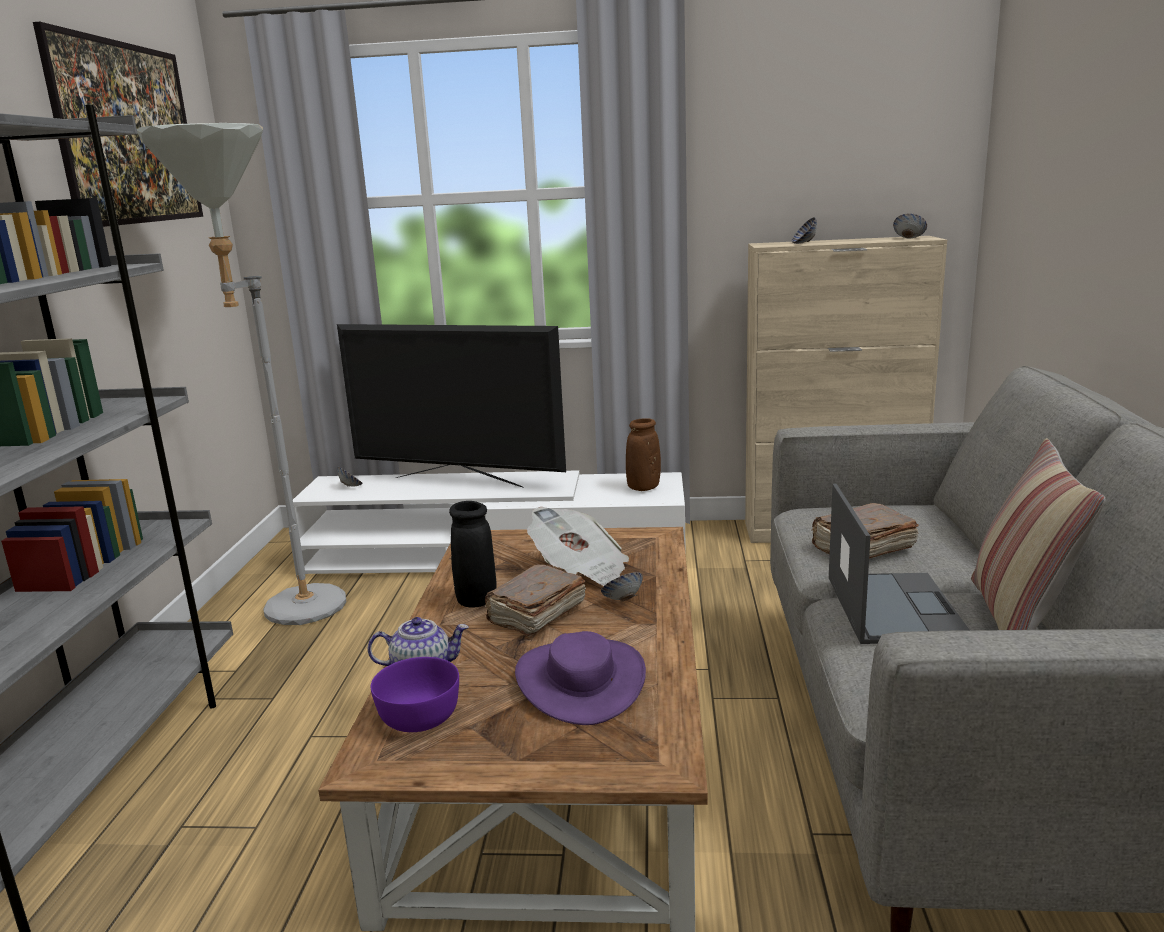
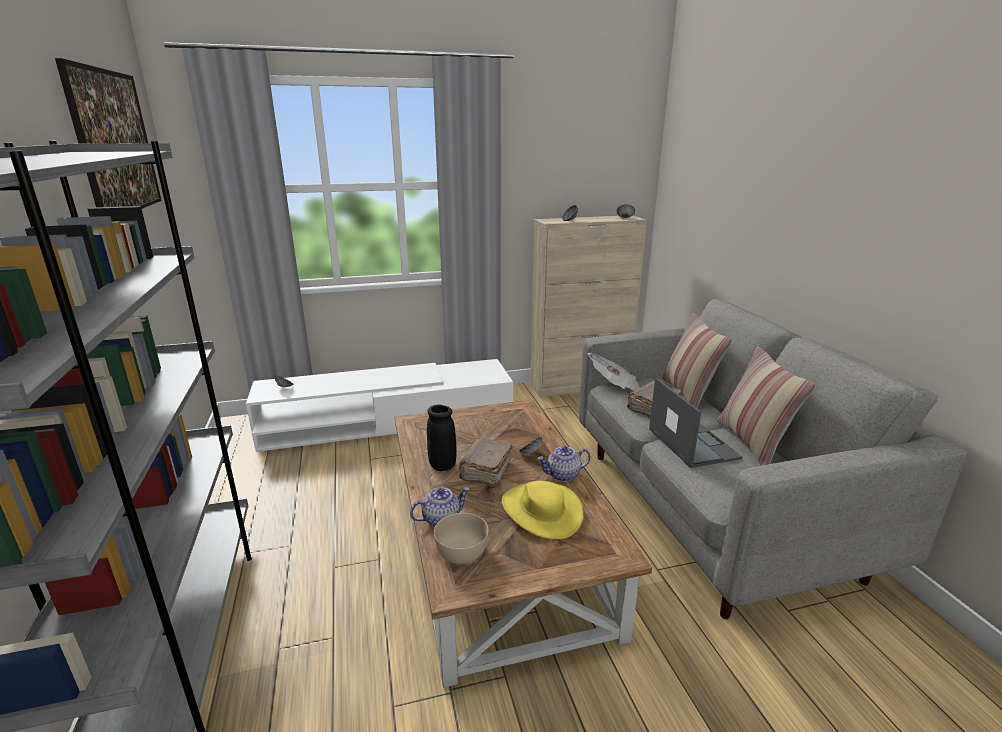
camera: 20 degrees left, 5 degrees up
(290, 614) = (266, 482): grey floor lamp -> none
(421, 716) = (462, 550): purple bowl -> beige bowl
(458, 481) = (360, 377): television -> none
(580, 571) = (493, 436): newspaper -> newspaper (615, 386)
(581, 681) = (541, 510): purple hat -> yellow hat
(643, 488) = (481, 371): brown vase -> none
(653, 637) = (563, 475): none -> teapot
(947, 533) = (688, 393): none -> pillow

